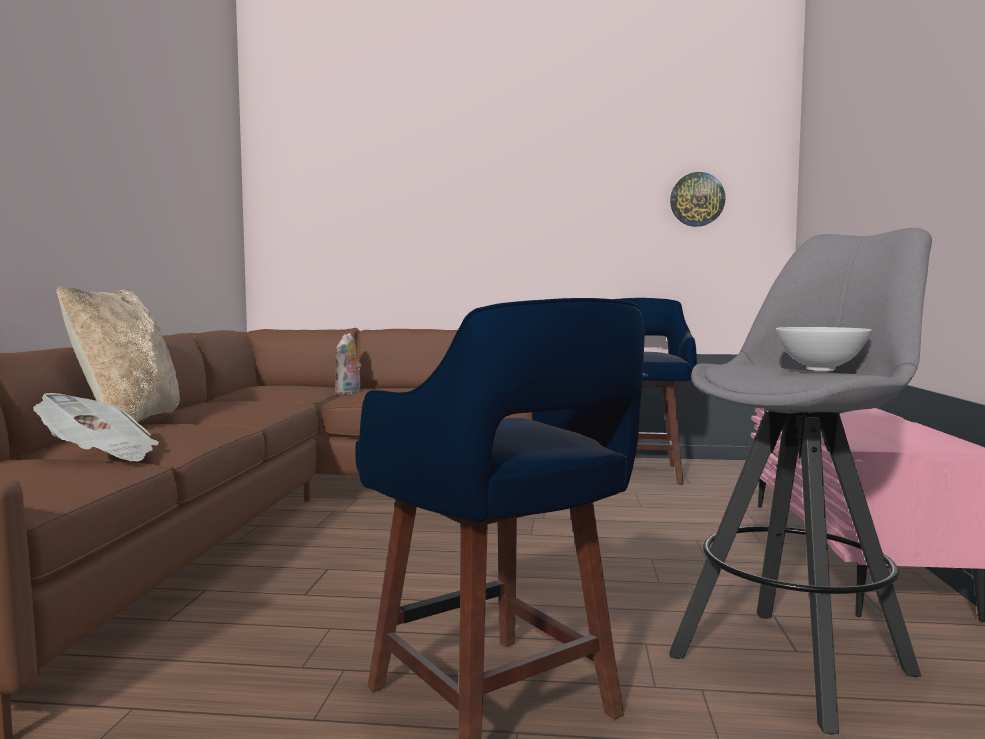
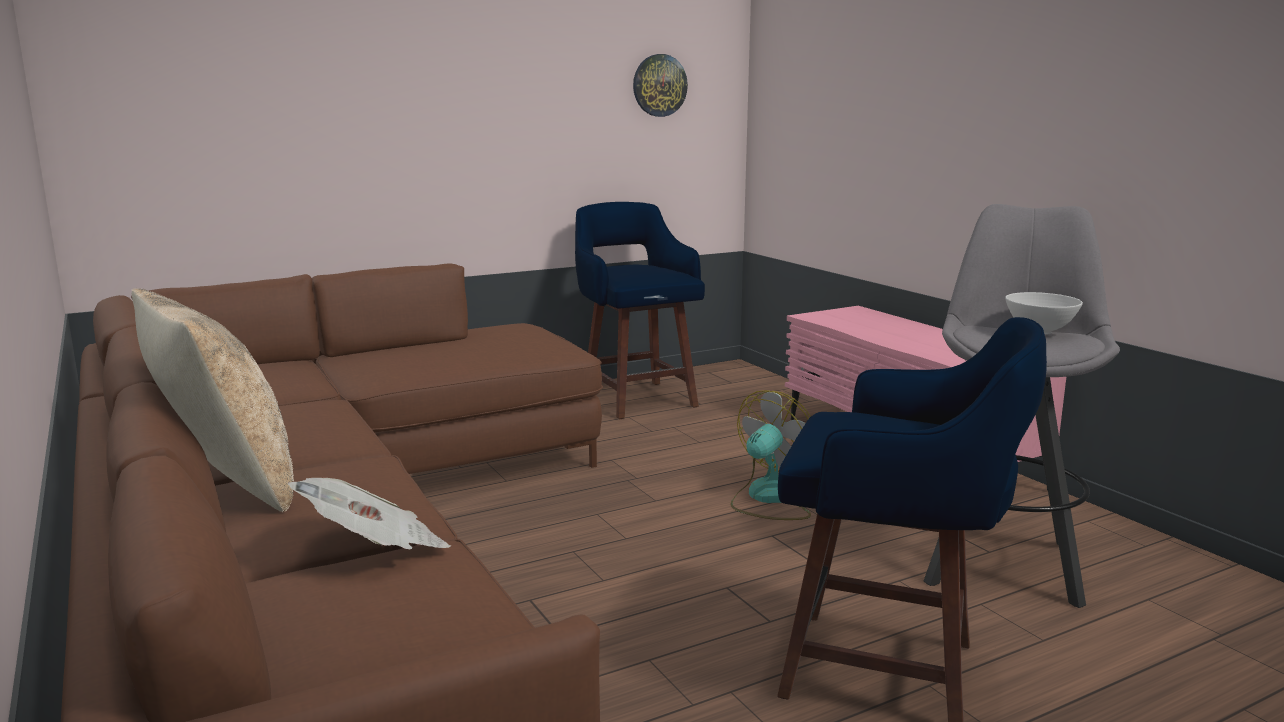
camera: 35 degrees left, 10 degrees up
(348, 393) = (341, 368): plush toy -> none
(632, 554) = (770, 498): none -> fan

